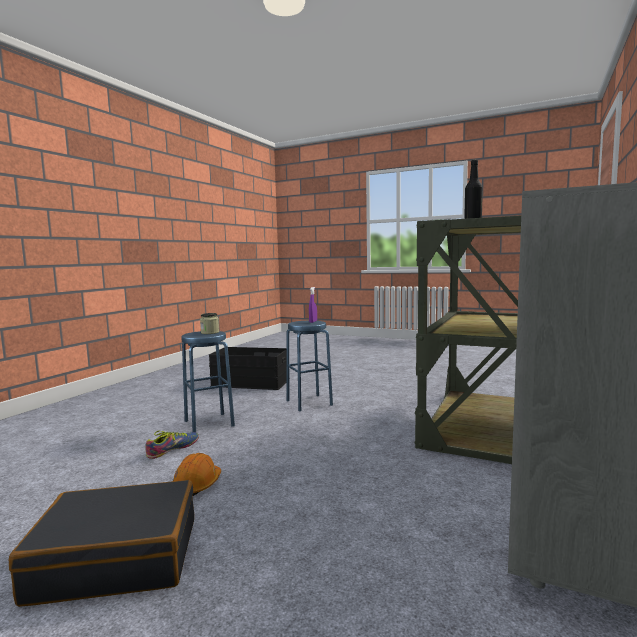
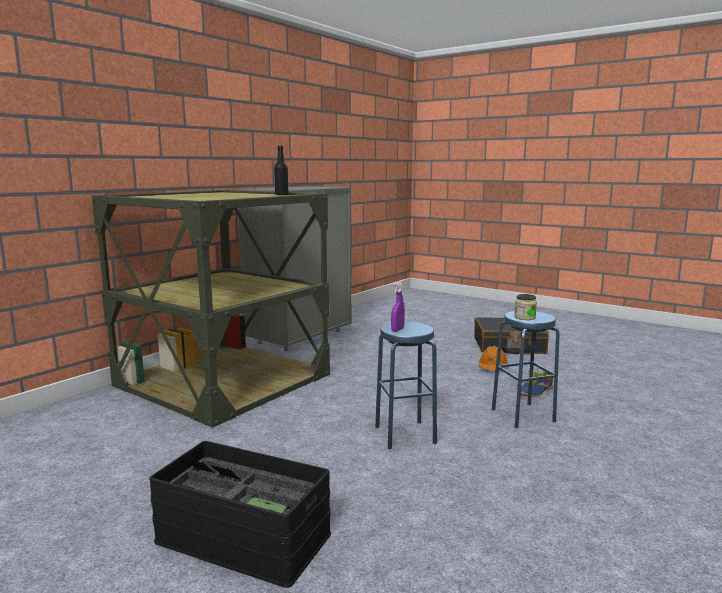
camera: 170 degrees left, 5 degrees up
(251, 382) = (511, 507): black storage box -> black storage box (242, 538)

